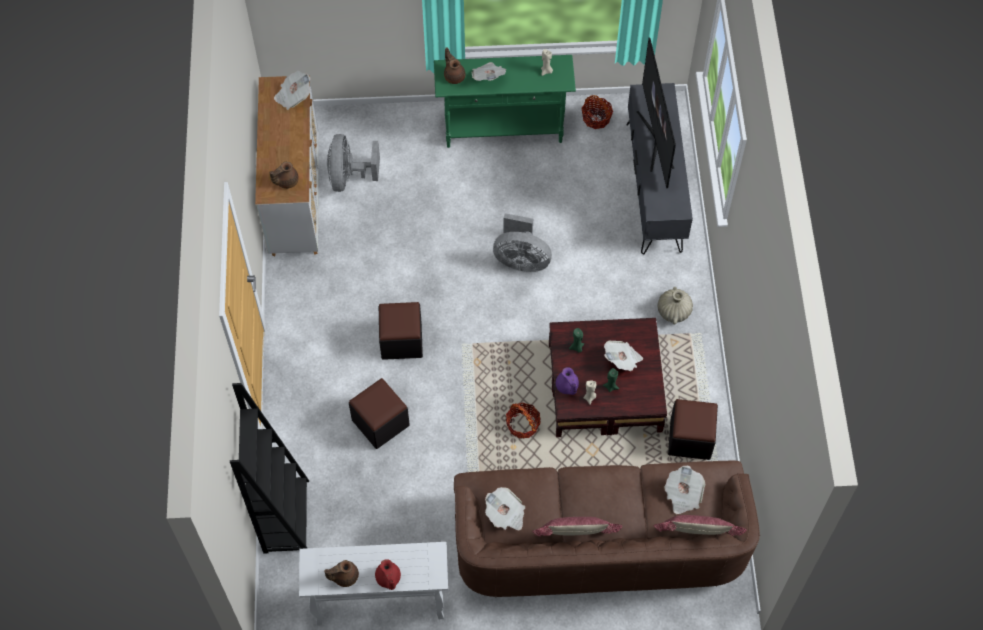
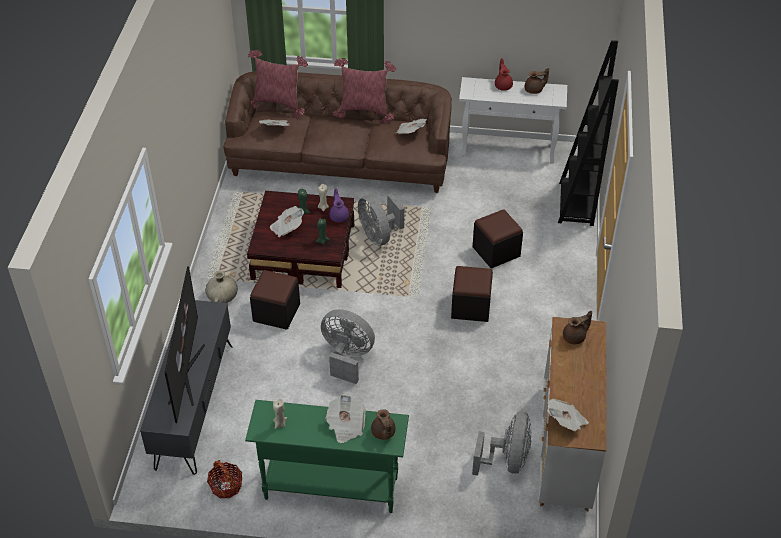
camera: 170 degrees left, 15 degrees down
(522, 425) = (379, 235): basket -> grey fan
(690, 438) = (247, 211): black ottoman -> black ottoman (276, 312)

